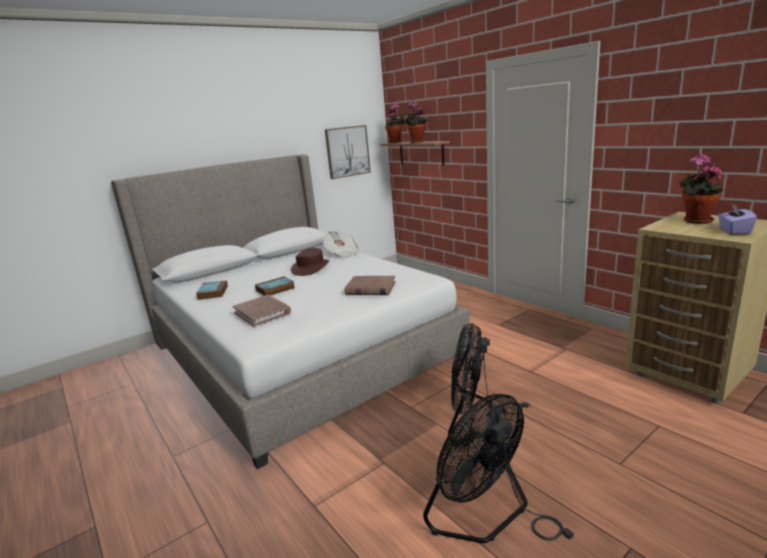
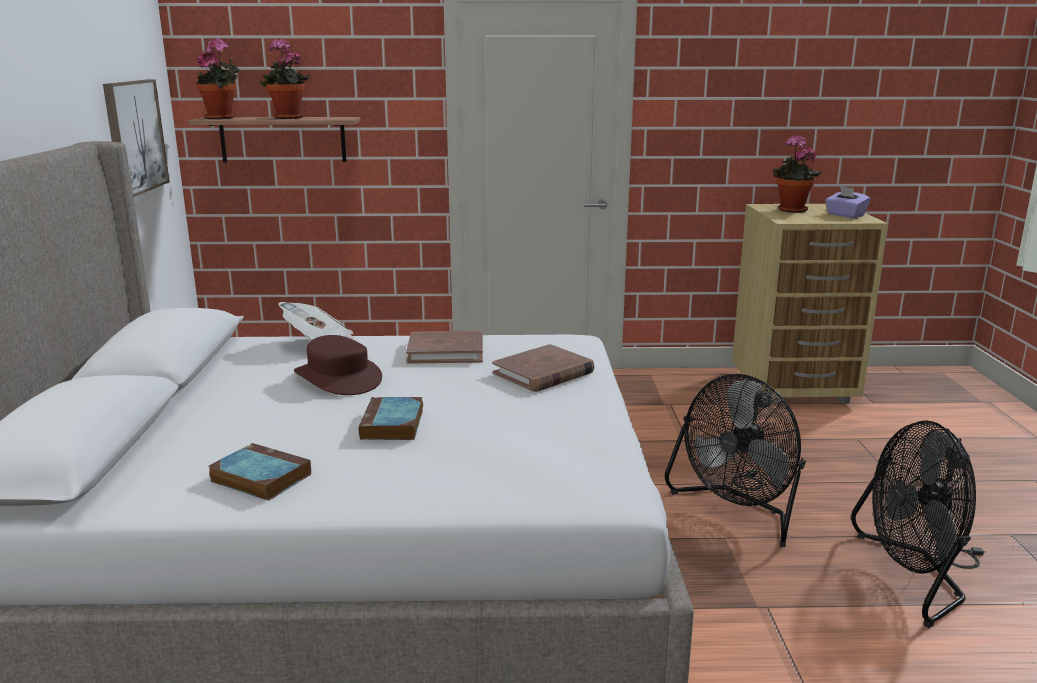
camera: 55 degrees left, 0 degrees up
(262, 313) = (503, 457): brown book -> brown book (446, 351)

